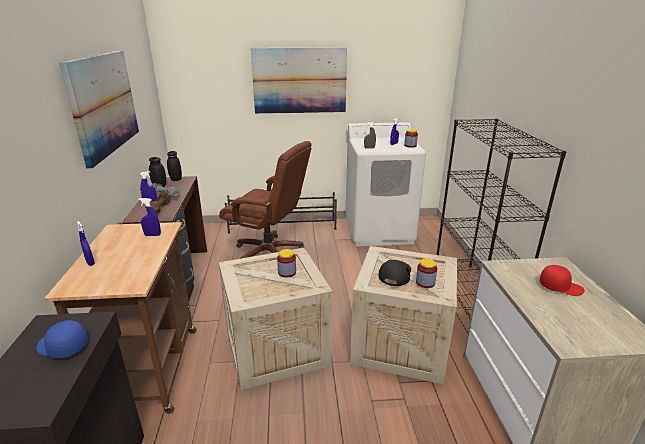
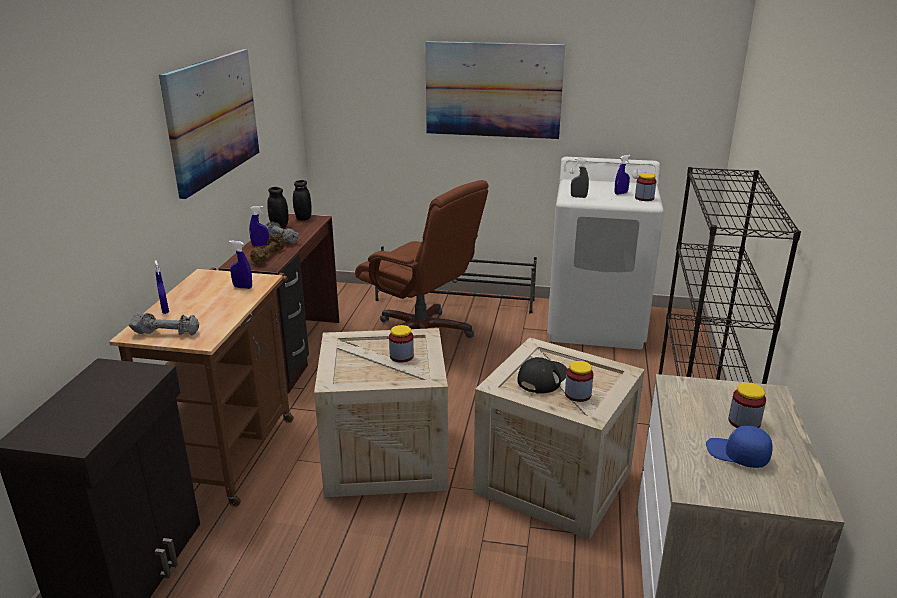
camera: 15 degrees right, 0 degrees up
(62, 347) = (114, 392): blue cap -> blue cap (737, 455)
(99, 282) = (167, 333): none -> grey dumbbell
(560, 287) = (744, 422): red cap -> jar

